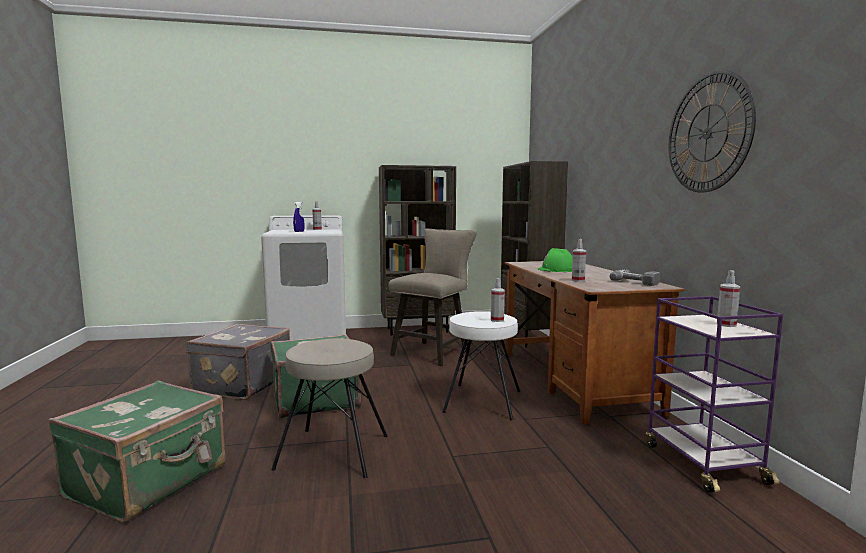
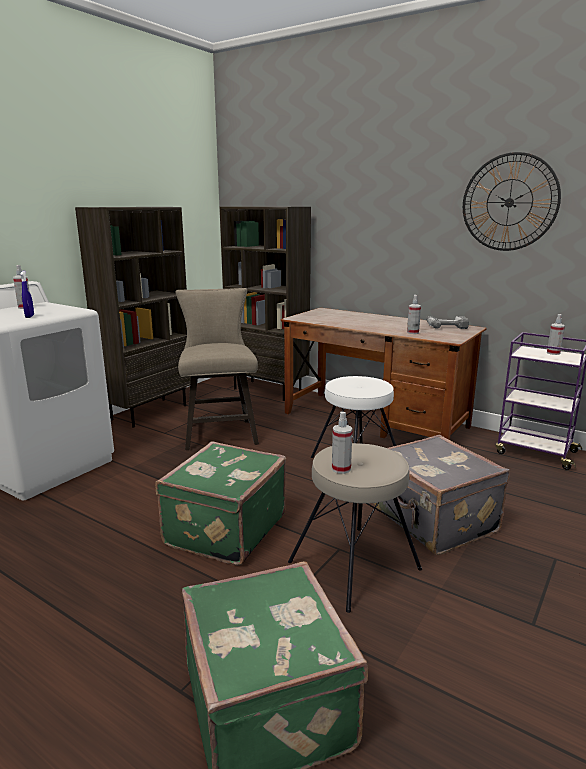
camera: 45 degrees left, 10 degrees up
(241, 384) = (93, 555): grey suitcase -> grey suitcase (433, 521)
(497, 320) = (380, 384): spray bottle -> spray bottle (341, 469)
(557, 270) = (356, 322): green hard hat -> none

